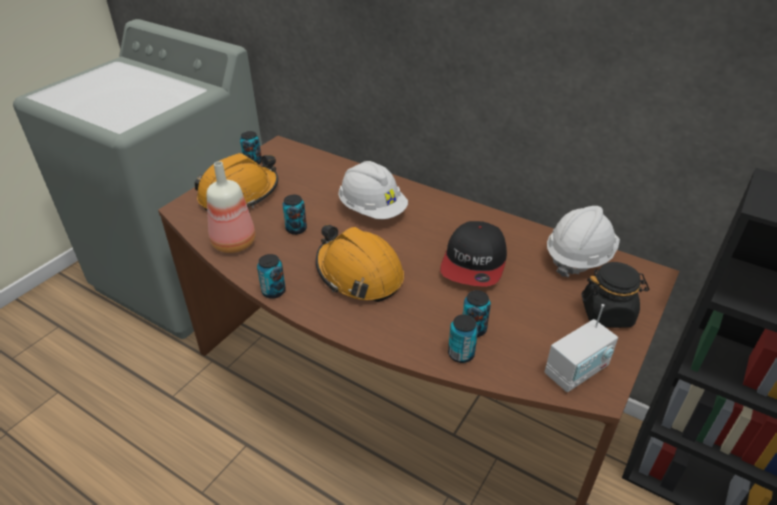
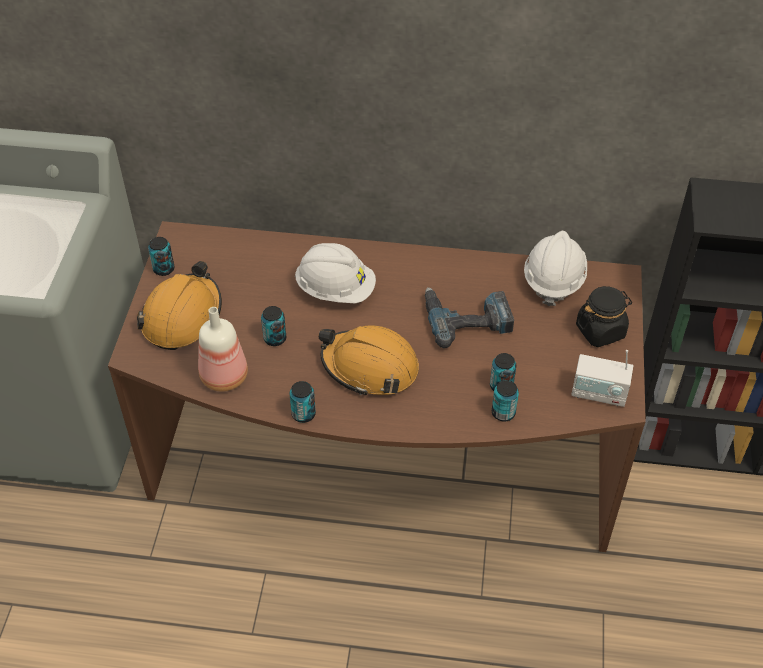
camera: 25 degrees left, 10 degrees up
(474, 263) = (466, 318): cap -> power drill
(576, 371) = (599, 393): radio -> radio turned 75 degrees clockwise

